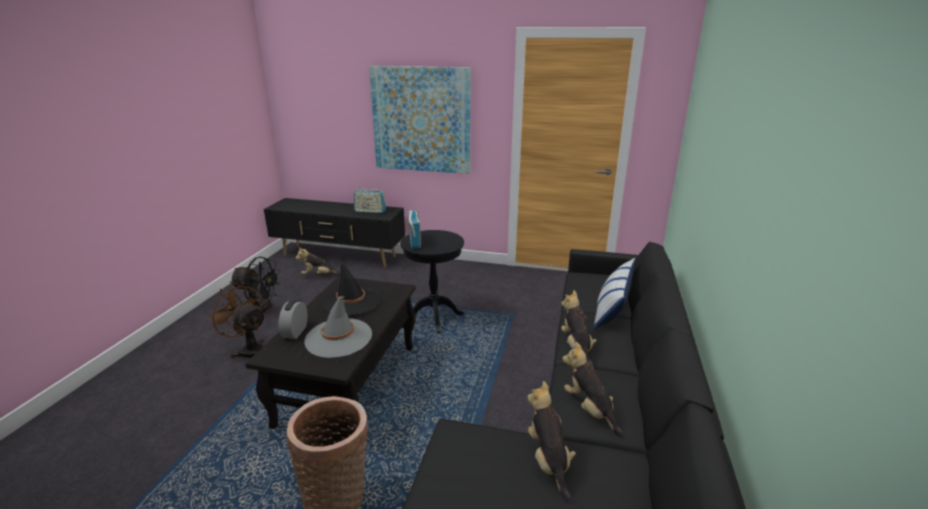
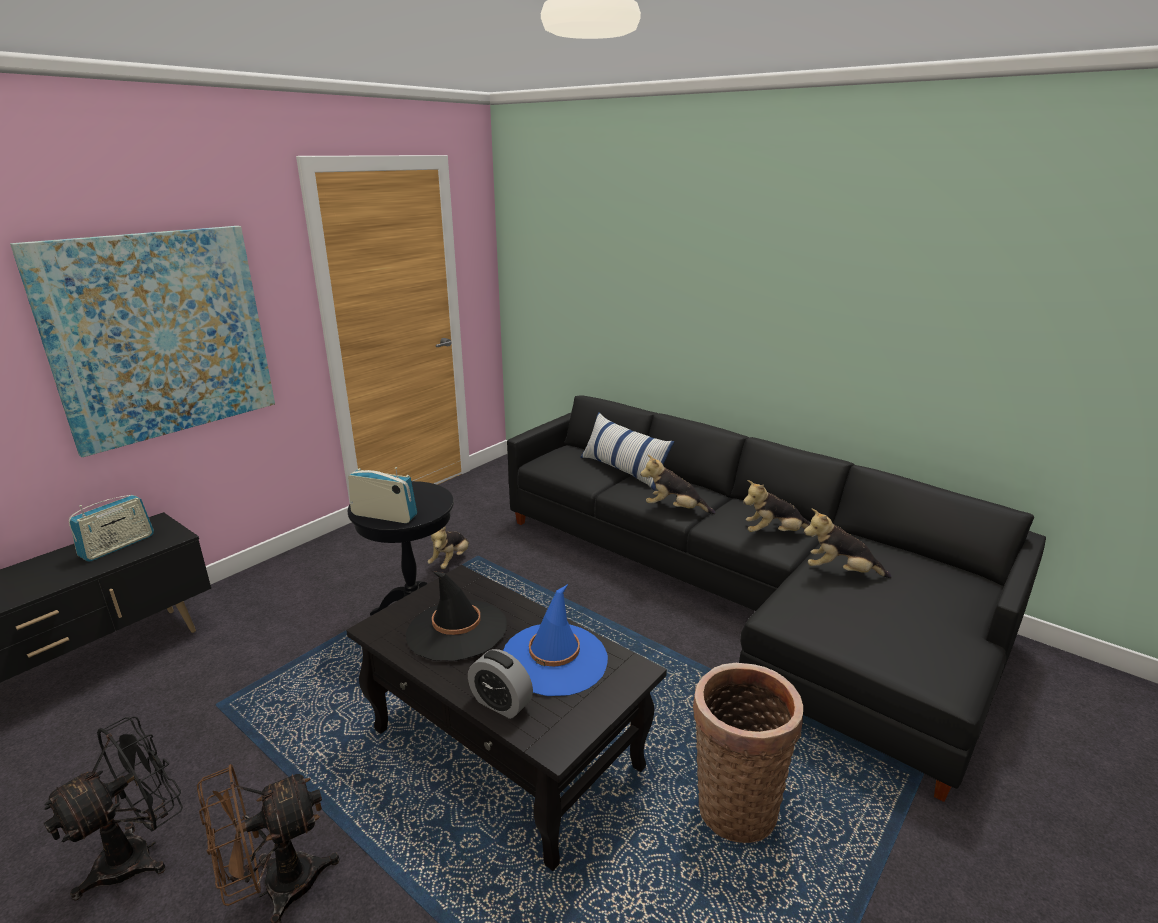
camera: 65 degrees left, 0 degrees up
(319, 275) = (94, 727): plush toy -> plush toy (451, 561)
(338, 338) = (555, 659): grey hat -> blue hat

